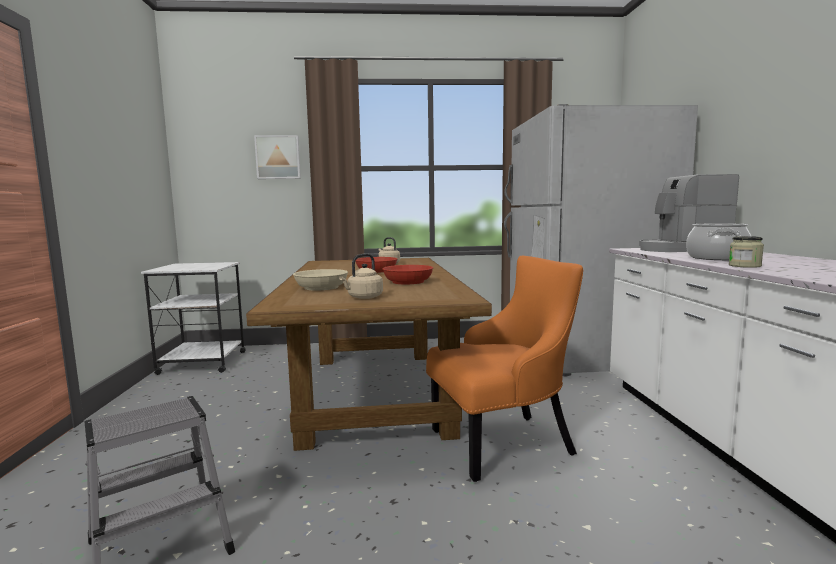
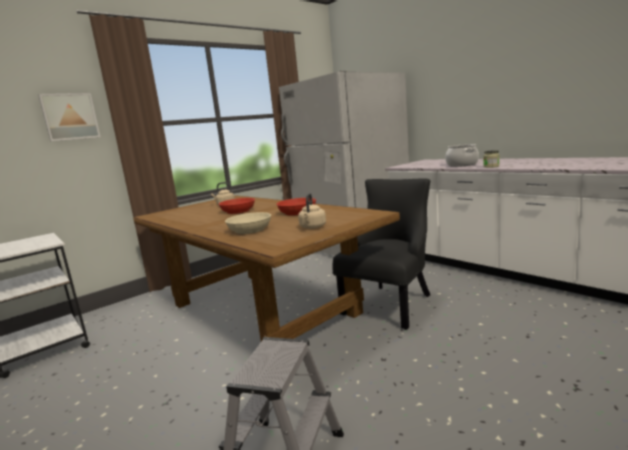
camera: 35 degrees left, 5 degrees up
(500, 445) = (388, 306): orange chair -> black chair
(681, 249) = (424, 163): coffee machine -> none

